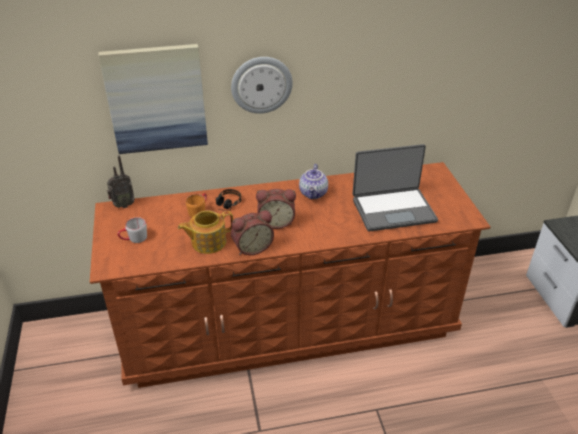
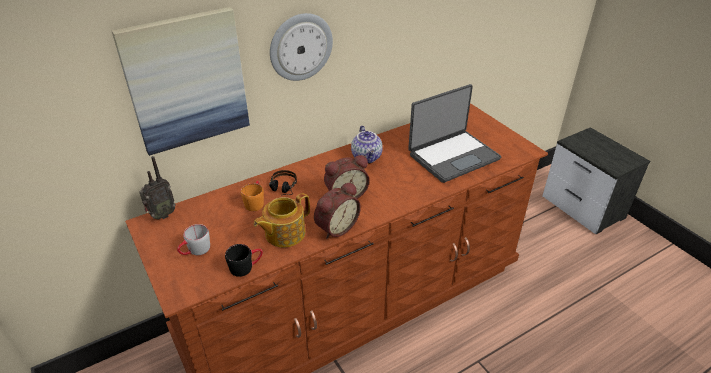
camera: 20 degrees left, 0 degrees up
(165, 260) = (246, 266): none -> black mug

